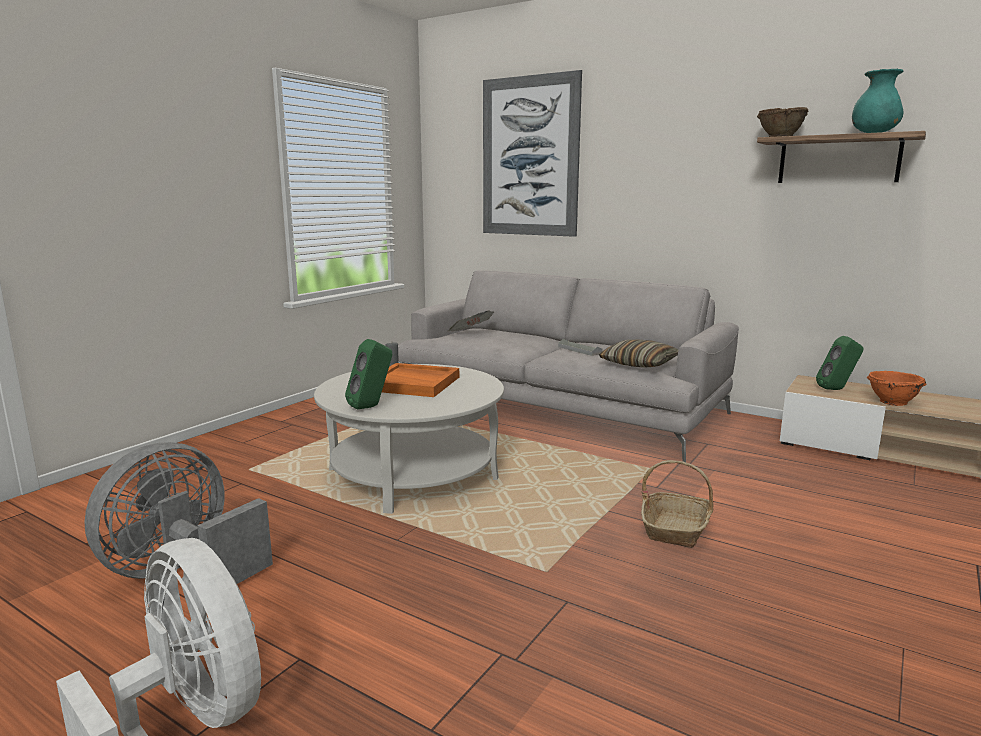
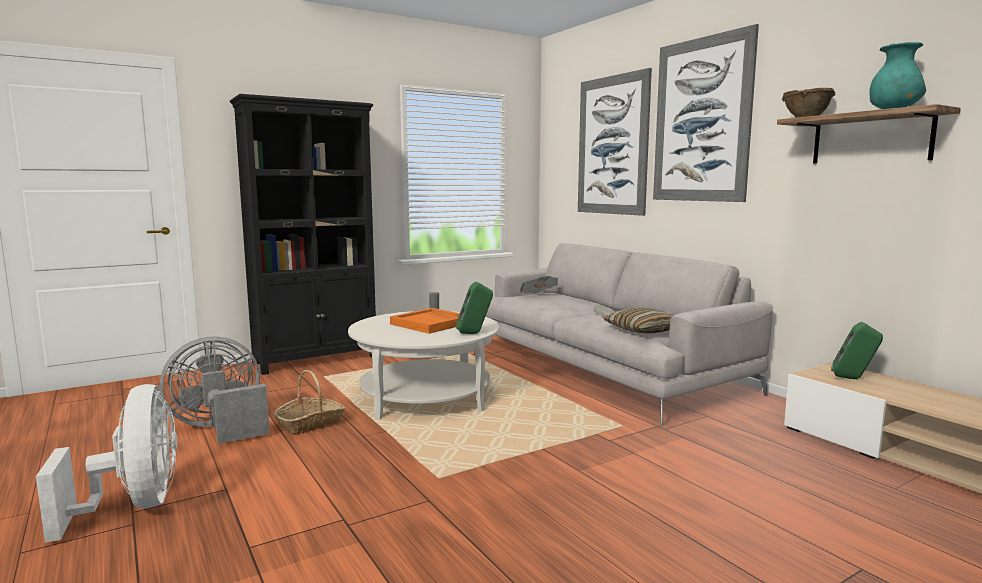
camera: 25 degrees right, 5 degrees down
(210, 447) = (317, 359): none -> black bookcase
(372, 406) = (376, 334): green speaker -> green speaker (474, 333)
(647, 133) = (701, 120): none -> picture
(676, 528) = (583, 472): basket -> basket (310, 424)
(892, 402) = (900, 397): orange bowl -> none

